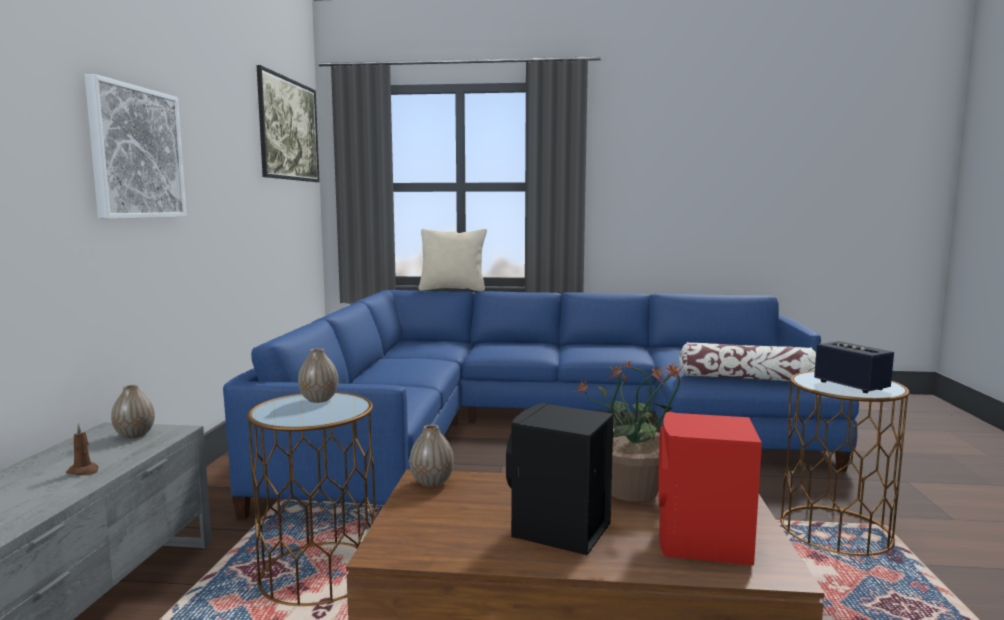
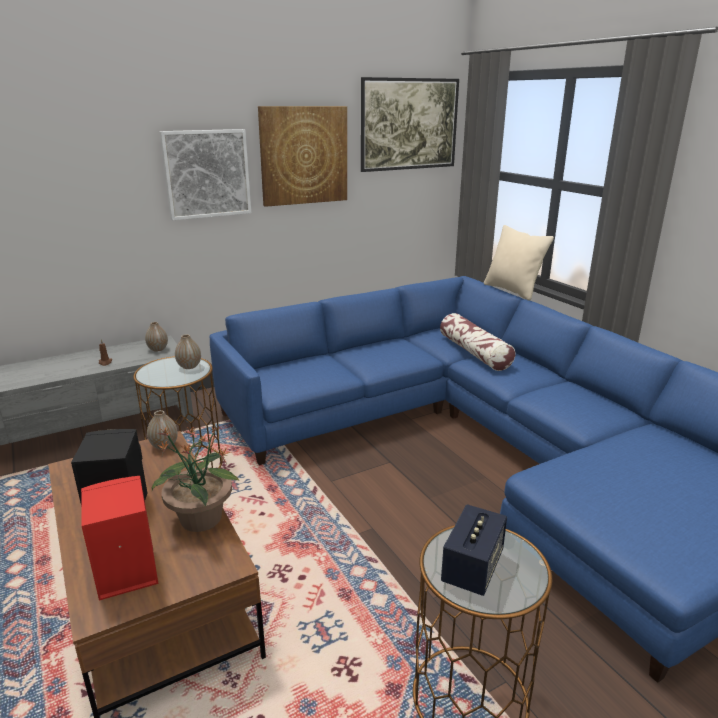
camera: 55 degrees right, 15 degrees up
(221, 147) = (304, 155): none -> picture
(746, 378) = (606, 507): pillow -> pillow (474, 353)

